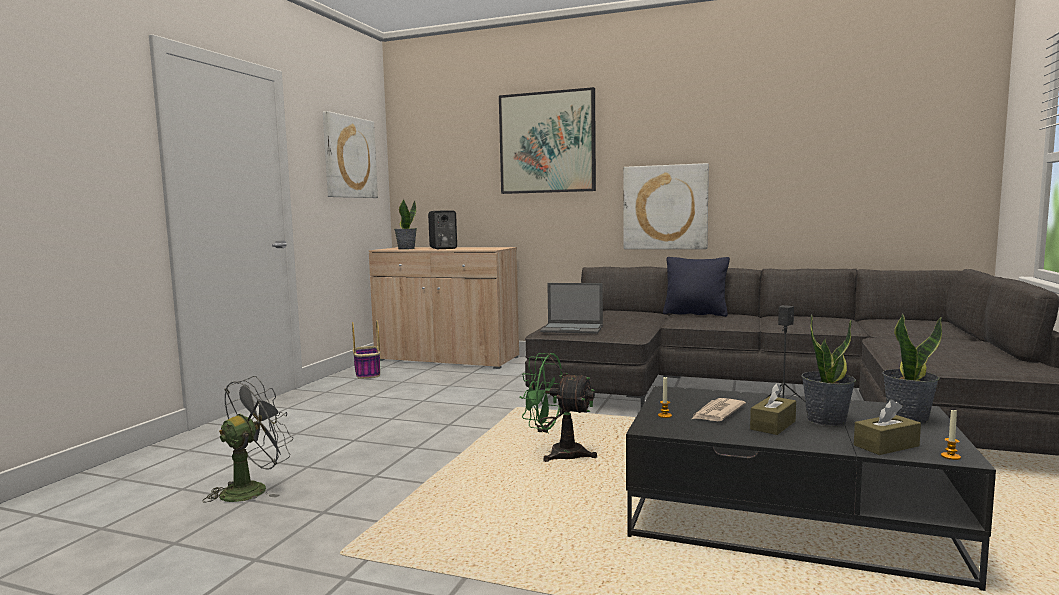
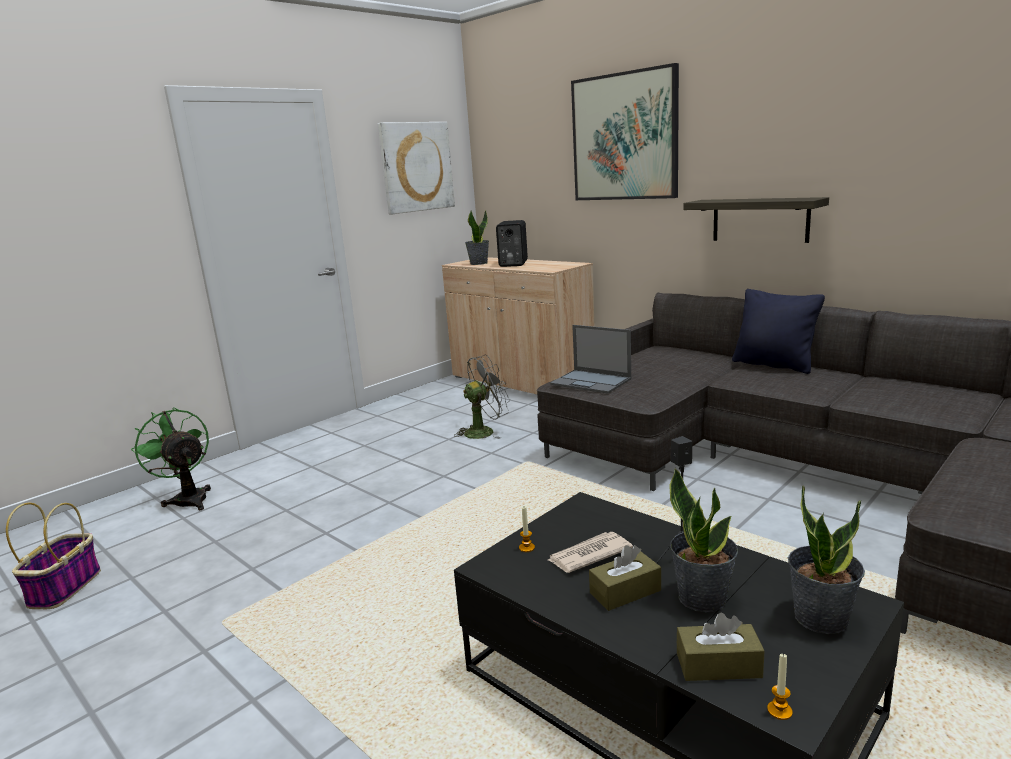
camera: 25 degrees right, 10 degrees up
(252, 489) = (226, 529): grey fan -> grey fan (484, 431)
(367, 373) = (432, 394): basket -> basket (65, 587)
(558, 454) = (507, 536): green fan -> green fan (188, 498)
(665, 207) = (760, 220): picture -> shelf

